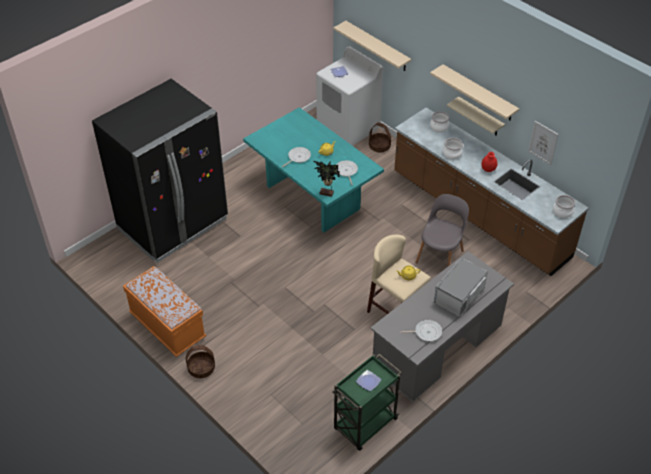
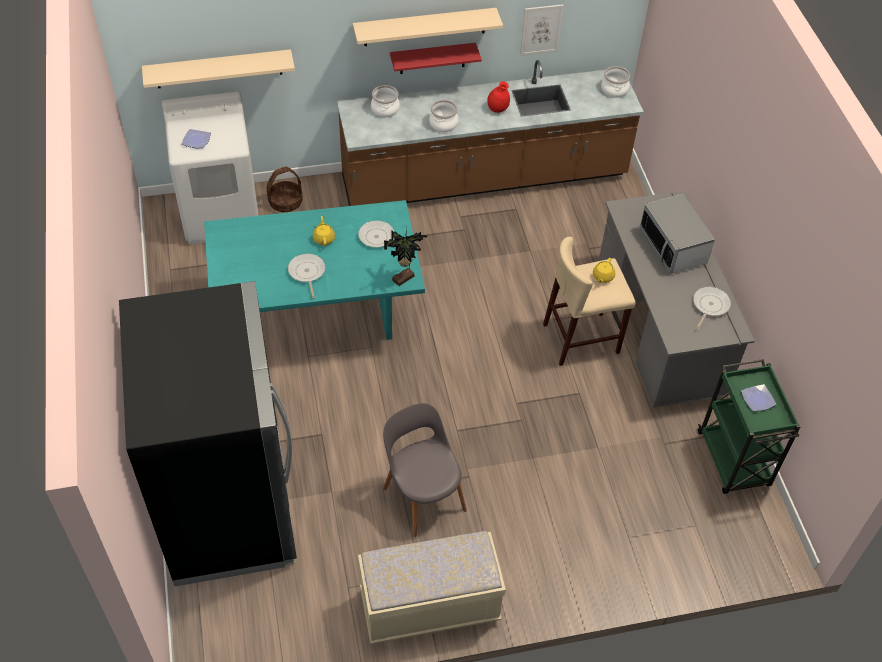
camera: 60 degrees left, 5 degrees up
(167, 327) = (429, 607): orange bench -> beige bench
(201, 369) = (535, 599): basket -> none
(440, 255) = (520, 247): grey chair -> grey chair (423, 495)
(480, 117) = (432, 58): beige shelf -> red shelf

